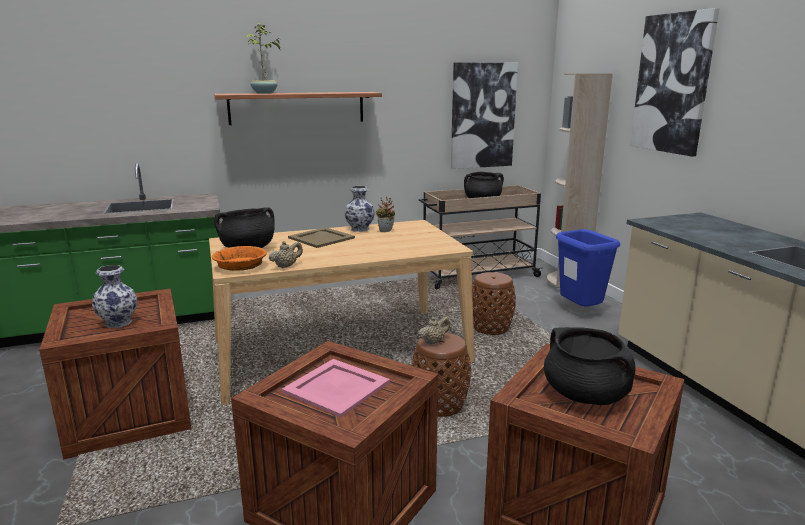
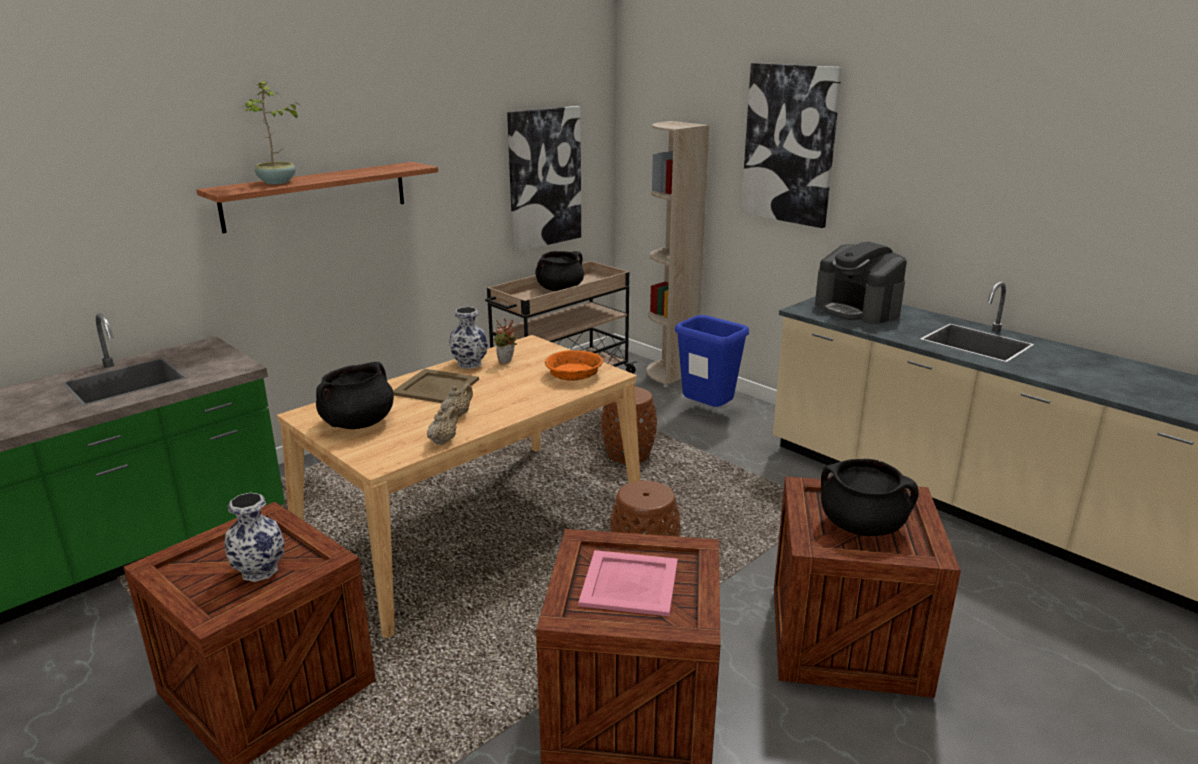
camera: 25 degrees left, 5 degrees up
(241, 267) = (384, 454): orange bowl -> orange bowl (574, 375)
(433, 342) = (637, 496): beige teapot -> beige teapot (457, 415)
(704, 227) = (857, 310): none -> coffee machine

